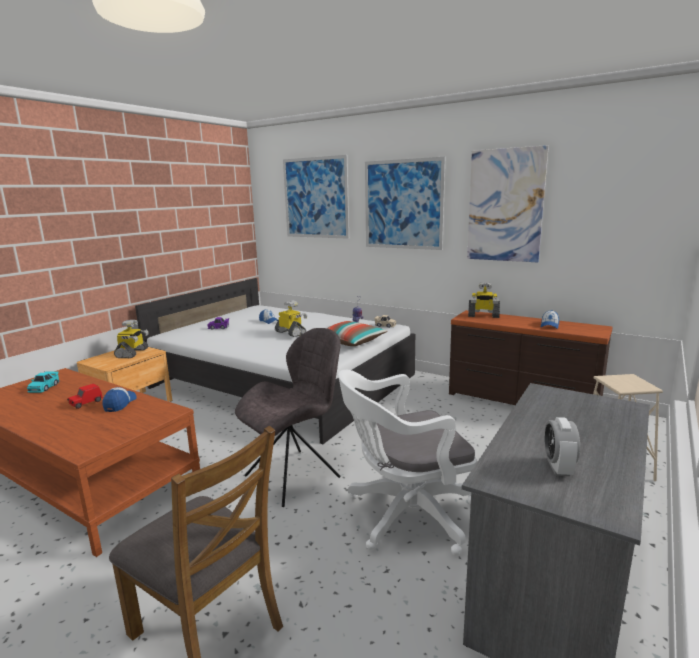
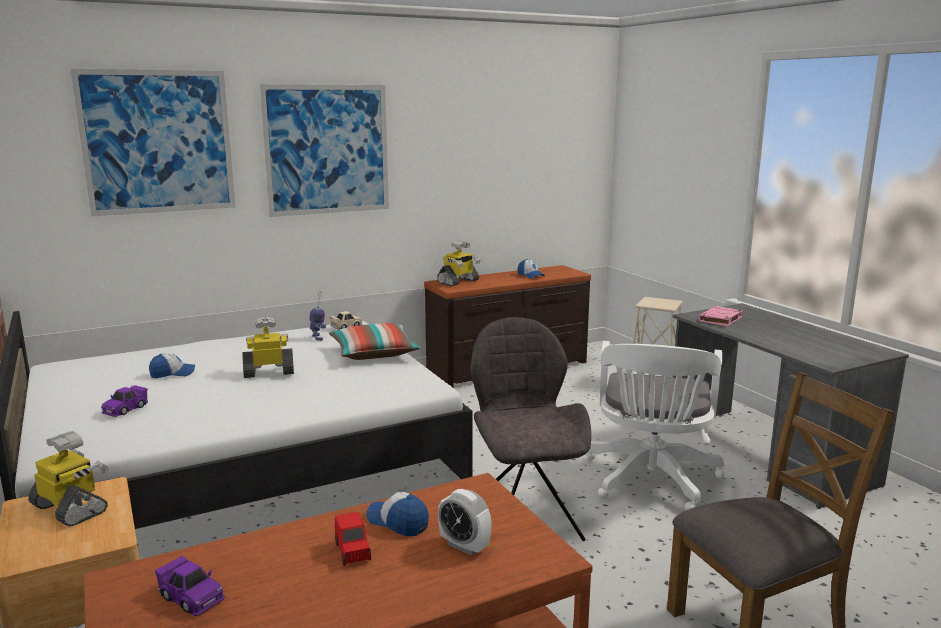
camera: 60 degrees left, 0 degrees up
(44, 388) = (191, 597): turquoise toy car -> purple toy car
(505, 206) = (458, 148): picture -> none
(555, 403) = (720, 319): none -> pink book
(558, 468) = (821, 346): alarm clock -> alarm clock (464, 546)

